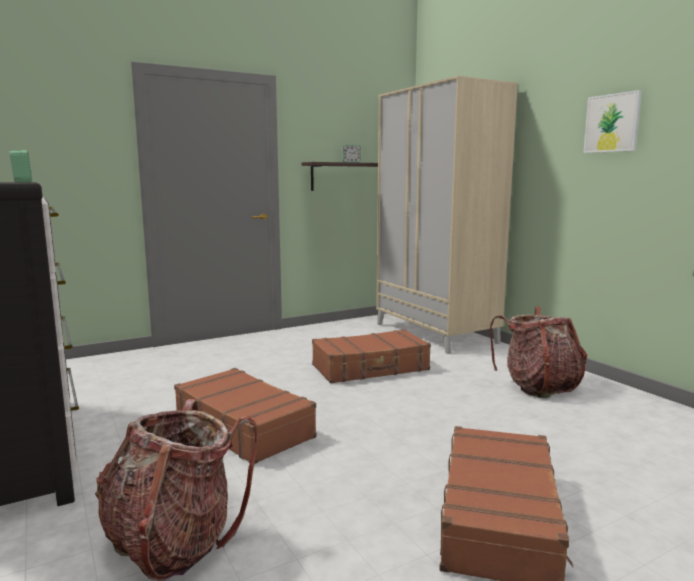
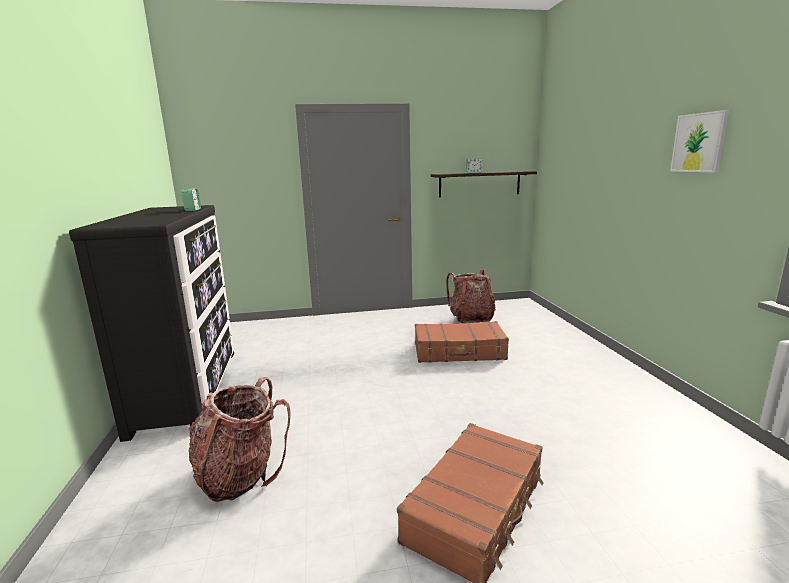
camera: 20 degrees right, 5 degrees up
(244, 427) = (334, 392): brown suitcase -> none
(436, 333) = (537, 323): beige wardrobe -> none
(538, 386) = (597, 389): backpack -> backpack (471, 318)

